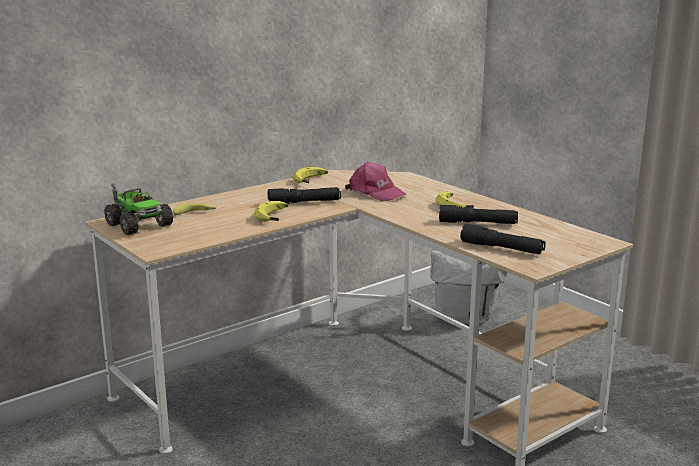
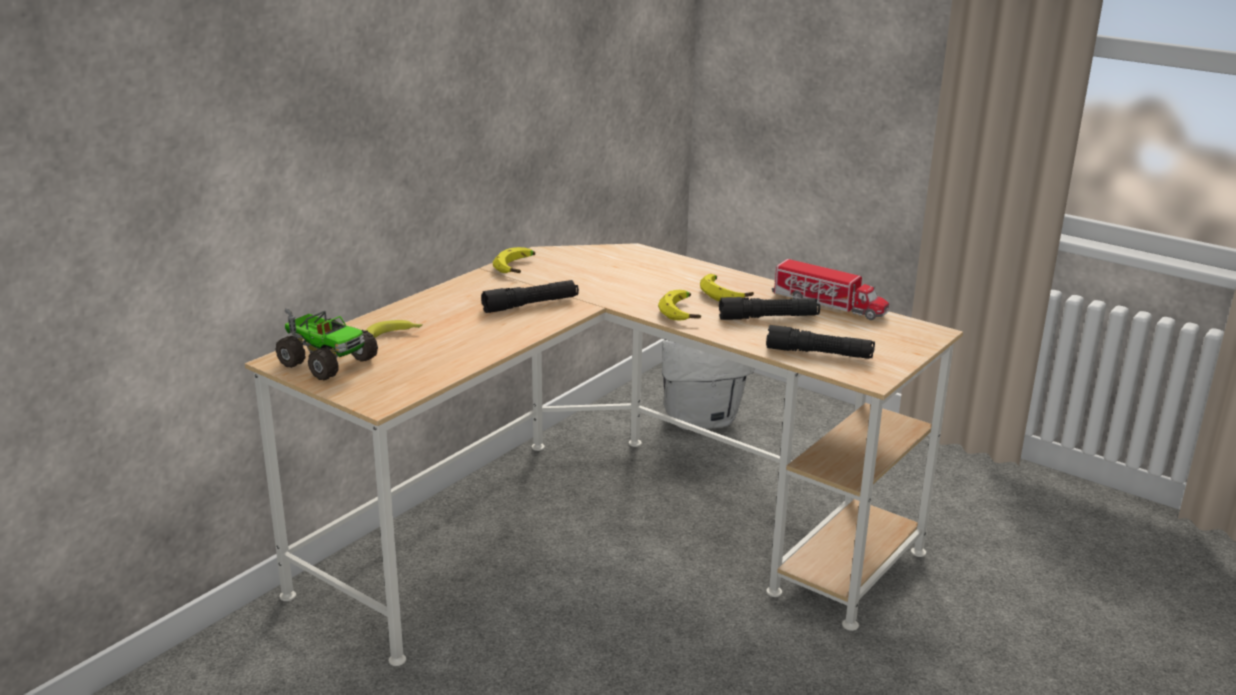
camera: 15 degrees left, 5 degrees up
(275, 217) = (506, 332): banana -> banana (683, 312)
(375, 192) = (613, 280): pink cap -> none
(532, 218) = (829, 304): none -> toy truck

